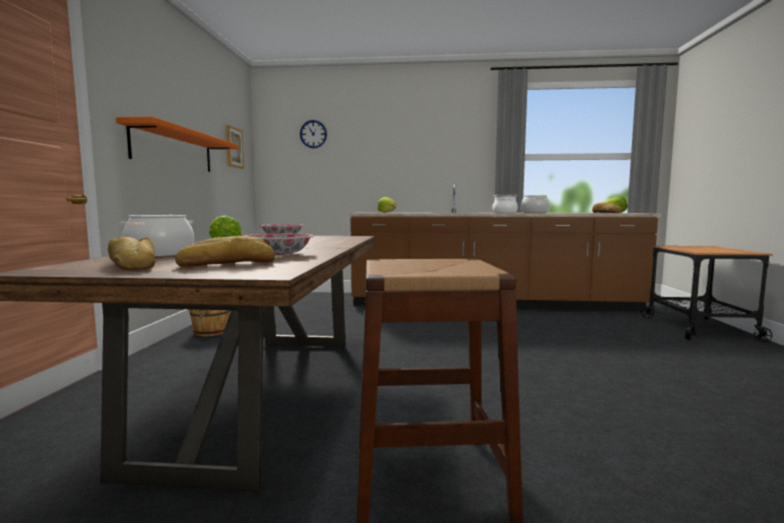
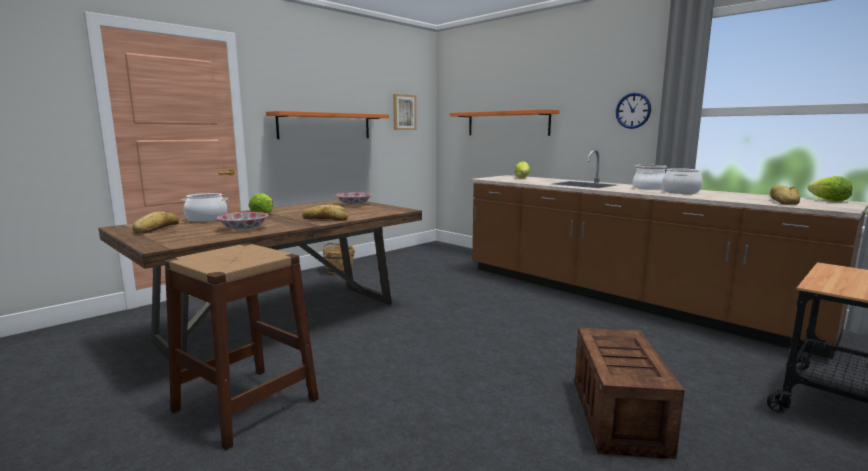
camera: 40 degrees right, 5 degrees up
(227, 264) = (183, 235): bread -> bread (325, 219)
(313, 134) = (480, 92): wall clock -> wall clock (633, 110)
(347, 165) = (507, 123): none -> orange shelf
(655, 366) = (619, 416): none -> crate

